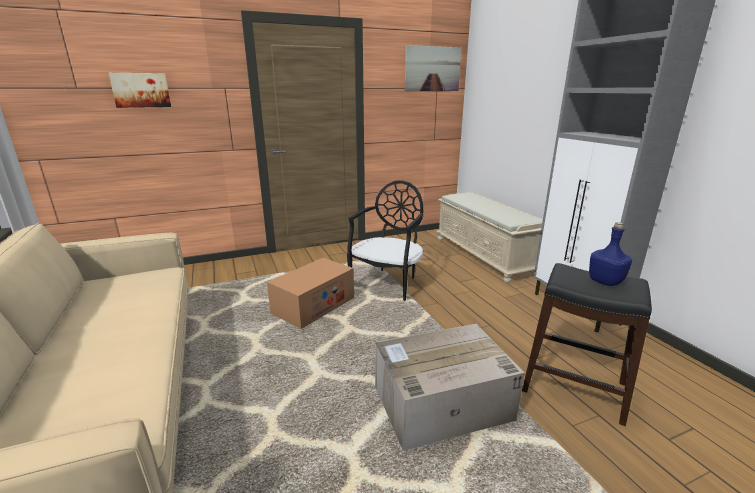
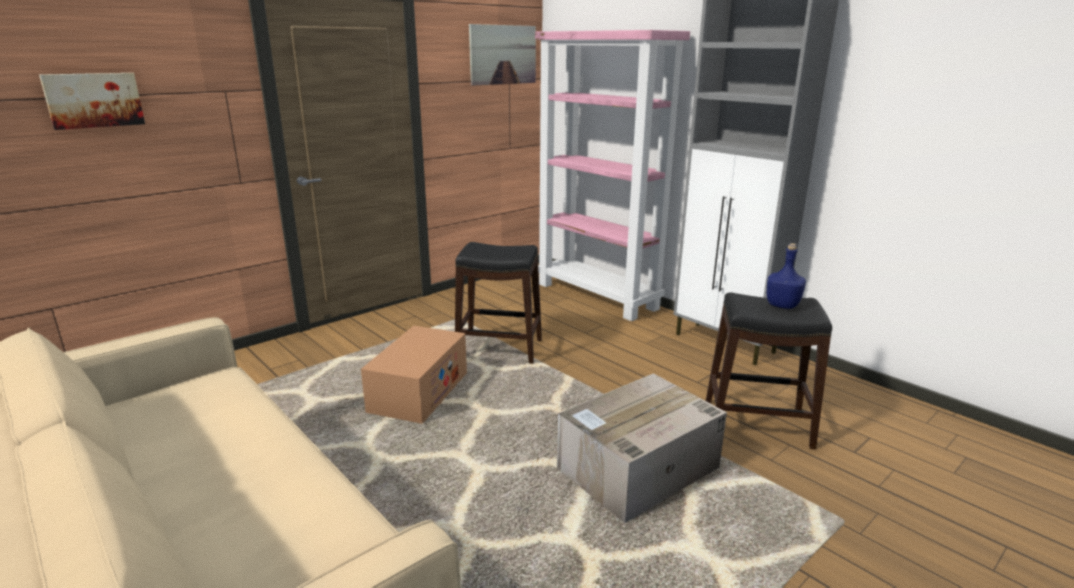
camera: 20 degrees left, 0 degrees up
(388, 283) = (499, 348): black chair -> black stool
(484, 256) = (598, 296): beige bench -> pink bookcase

